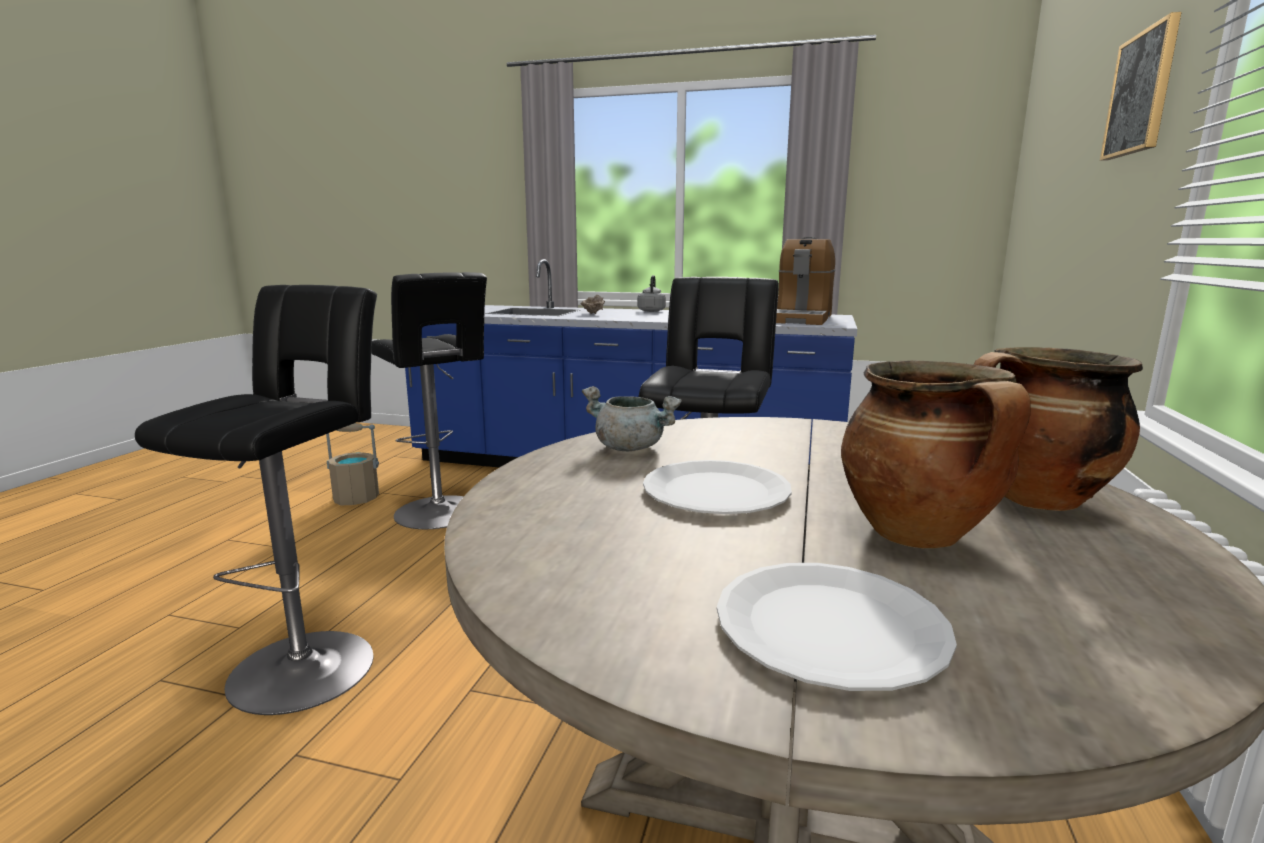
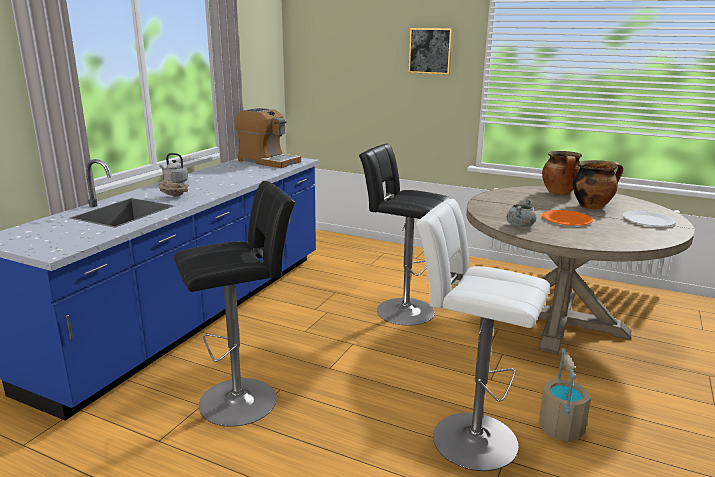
camera: 80 degrees left, 5 degrees up
(309, 663) = (468, 438): black stool -> white stool
(356, 499) = (166, 457): beige bucket -> beige bucket (560, 428)
(715, 491) = (566, 219): white plate -> orange plate

